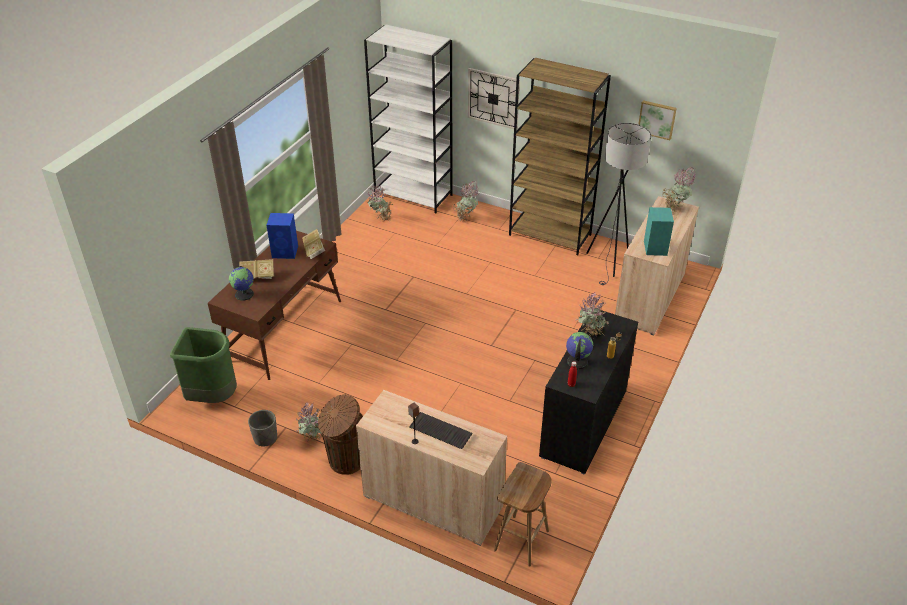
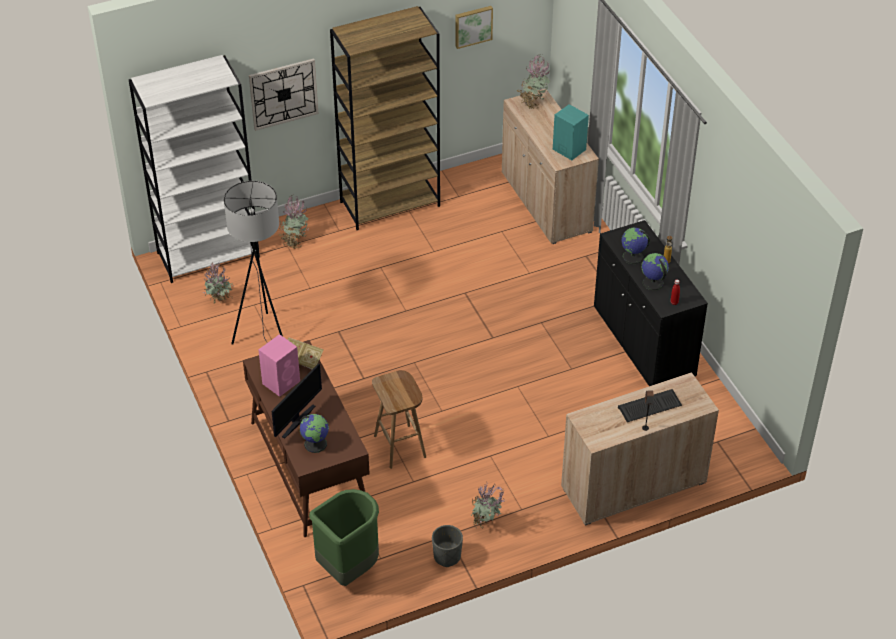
camera: 50 degrees left, 5 degrees up
(257, 276) = (297, 420): book -> monitor
(285, 252) = (282, 382): blue speaker -> pink speaker
(345, 460) = (531, 515): brown trash can -> none
(521, 541) = (724, 456): brown stool -> brown stool (400, 447)
(590, 336) = (633, 257): potted plant -> globe
(610, 263) = (474, 193): grey floor lamp -> grey floor lamp (266, 338)

